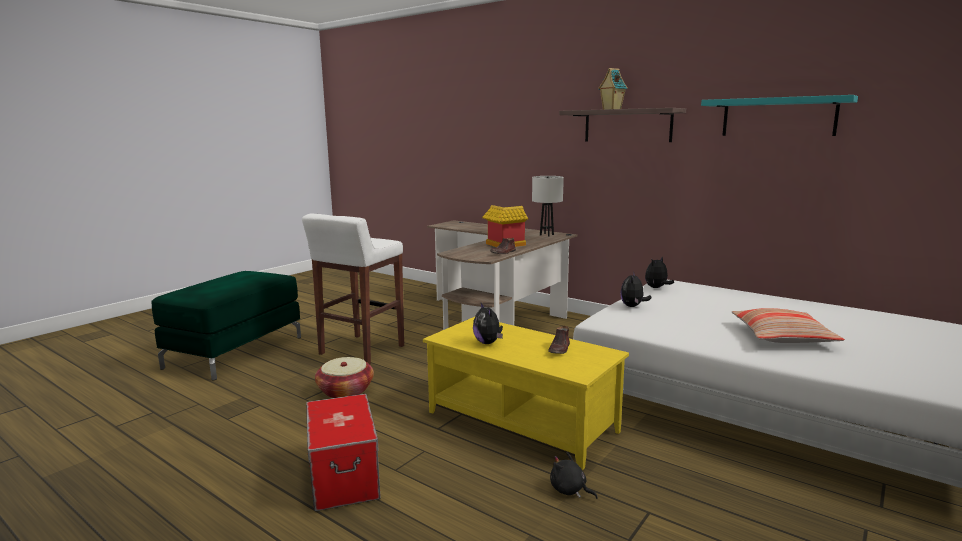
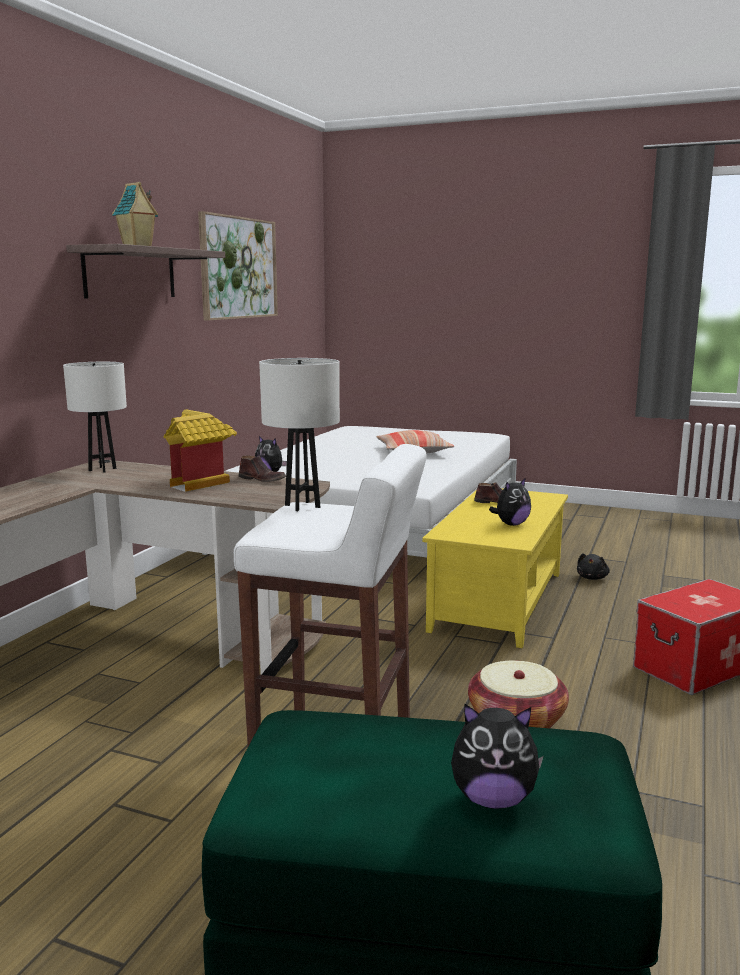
camera: 105 degrees left, 0 degrees up
(386, 240) = (302, 506): none -> white table lamp
(633, 306) = (352, 480): plush toy -> plush toy (493, 799)
(778, 117) = (238, 268): turquoise shelf -> picture

